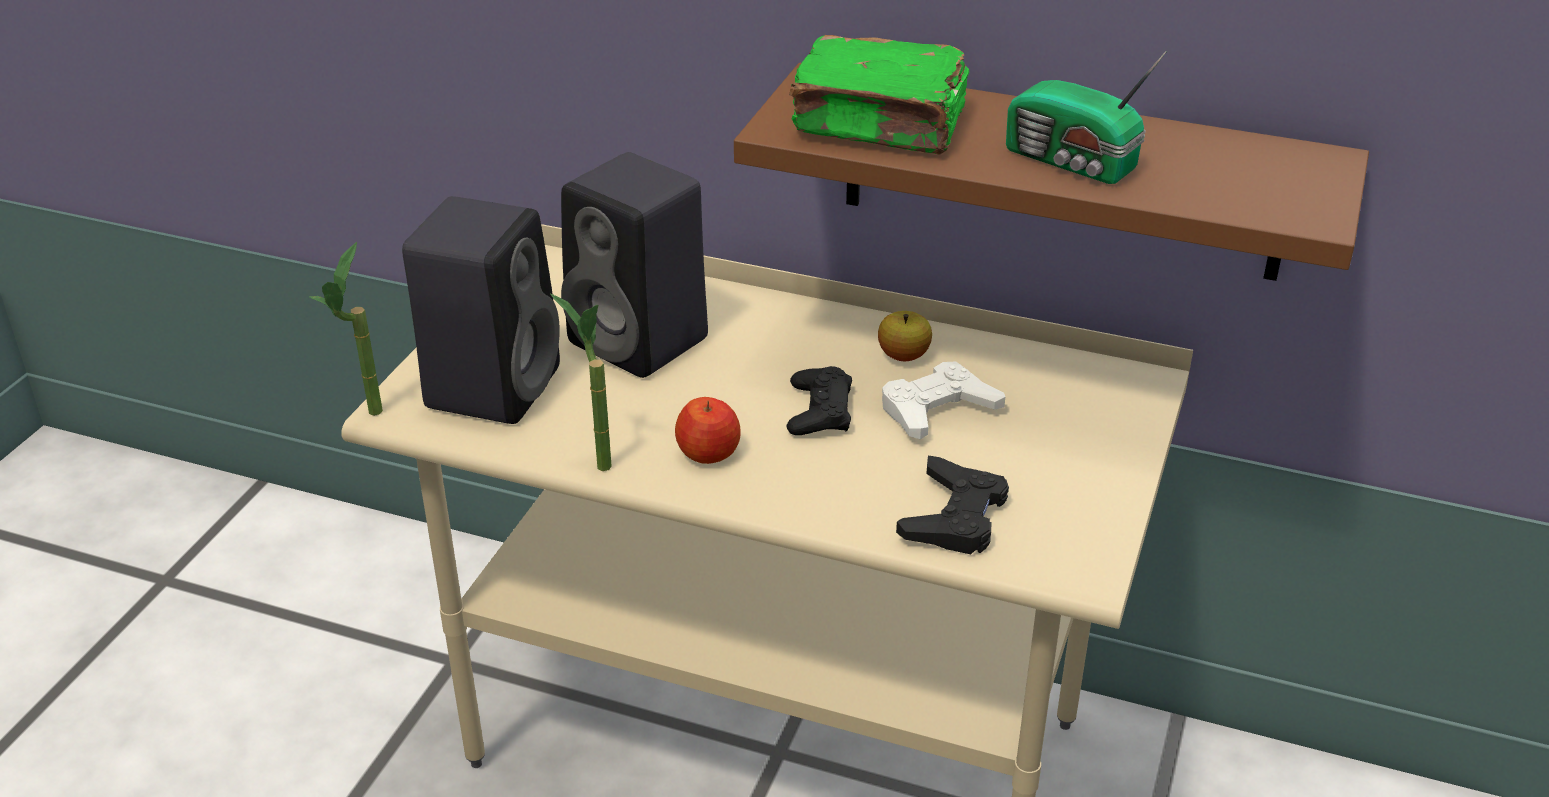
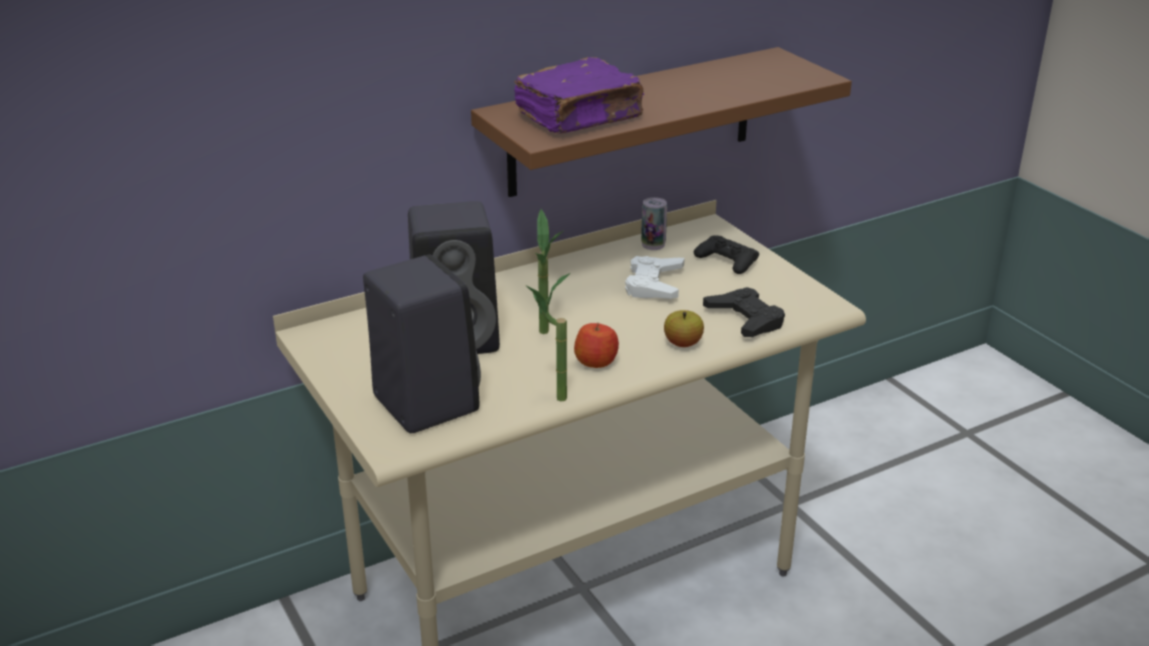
camera: 50 degrees left, 5 degrees down
(366, 419) = (387, 461): potted plant -> potted plant (548, 336)
(819, 410) = (607, 314): black game controller -> black game controller (727, 260)
(881, 124) = (580, 117): green book -> purple book
(903, 356) = (594, 272): apple -> apple (683, 343)
(1031, 364) = (653, 245): none -> can
(1072, 162) = (693, 96): radio -> none

